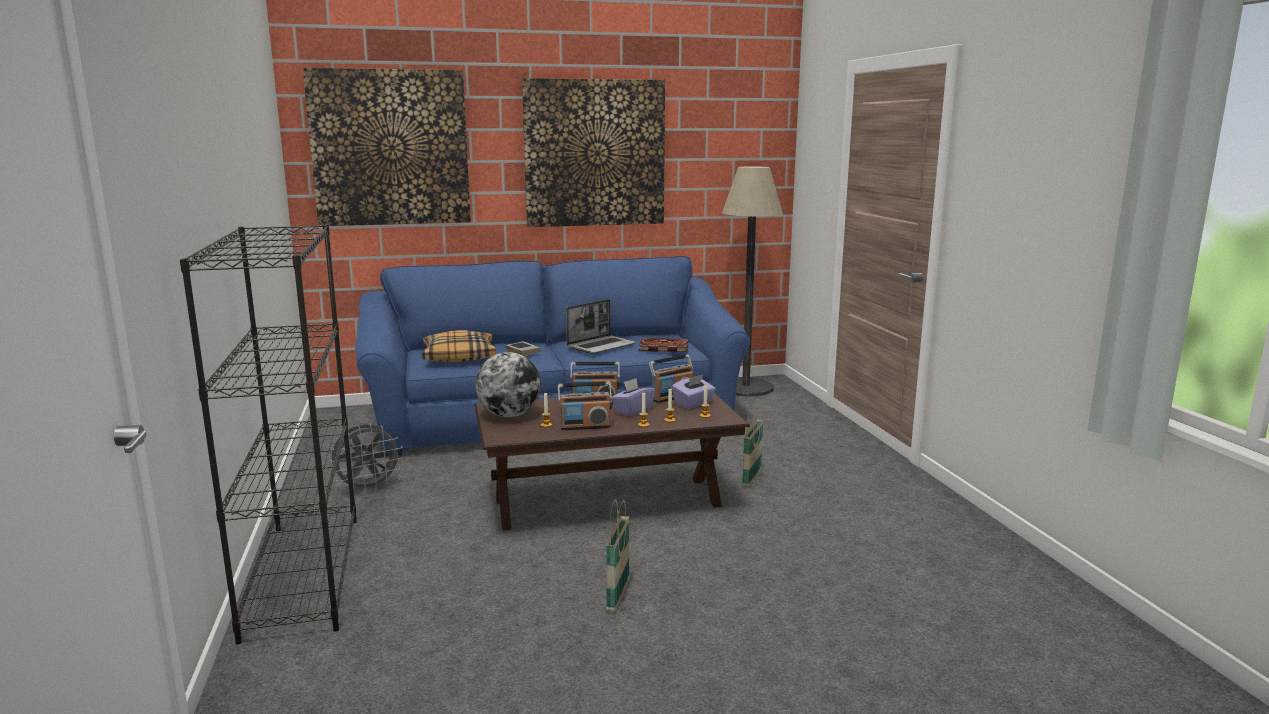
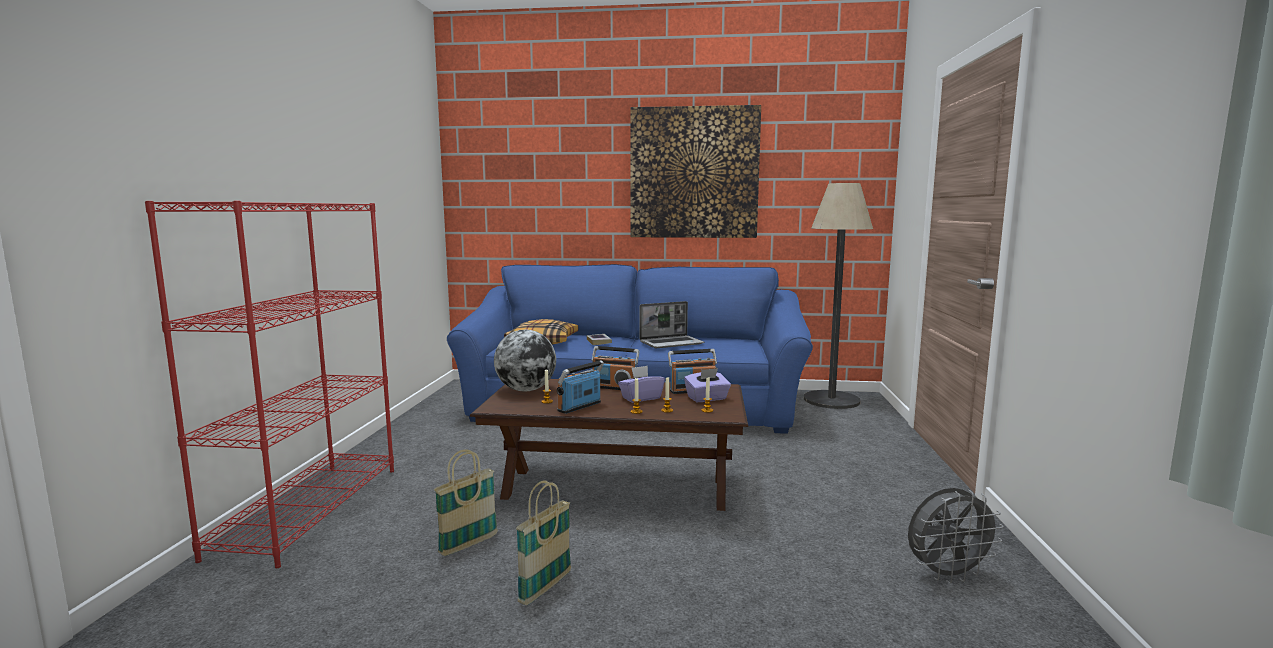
camera: 20 degrees right, 5 degrees down
(303, 574) = (309, 509): black bookcase -> red bookcase
(368, 488) = (431, 445): grey fan -> grey fan (947, 574)
(390, 148) = (521, 168): picture -> none
(585, 426) = (580, 407): radio -> radio turned 120 degrees clockwise
(662, 347) = (726, 348): book -> none
(751, 479) = (777, 487): basket -> basket (468, 544)

